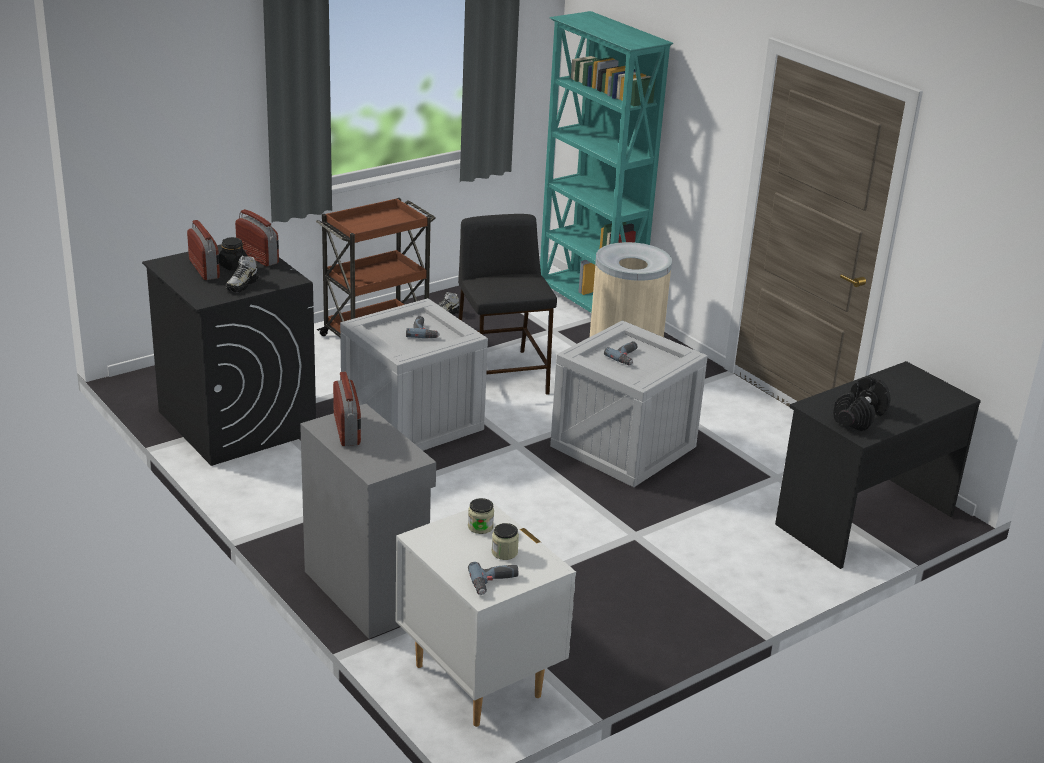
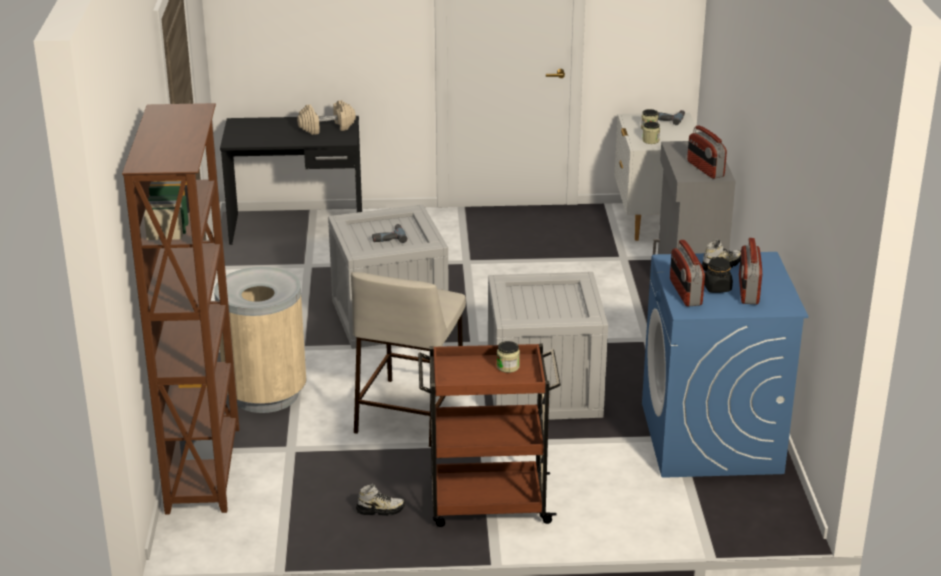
camera: 145 degrees left, 0 degrees up
(235, 422) = (711, 439): black washing machine -> blue washing machine
(347, 430) = (705, 169): radio -> radio turned 45 degrees counterclockwise
(366, 228) = (508, 367): none -> jar
(424, 332) = (533, 303): power drill -> none
(502, 376) = (410, 411): black stool -> beige stool
(589, 306) = (205, 469): turquoise bookcase -> brown bookcase
(860, 417) = (327, 128): black dumbbell -> beige dumbbell

